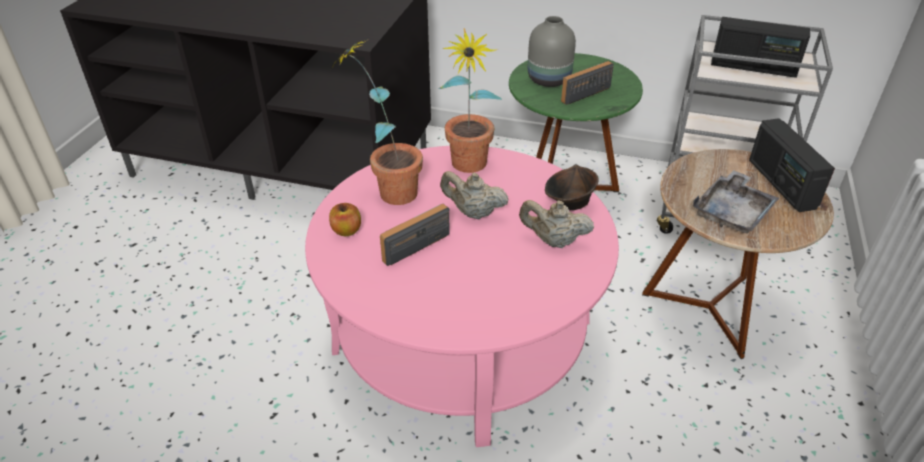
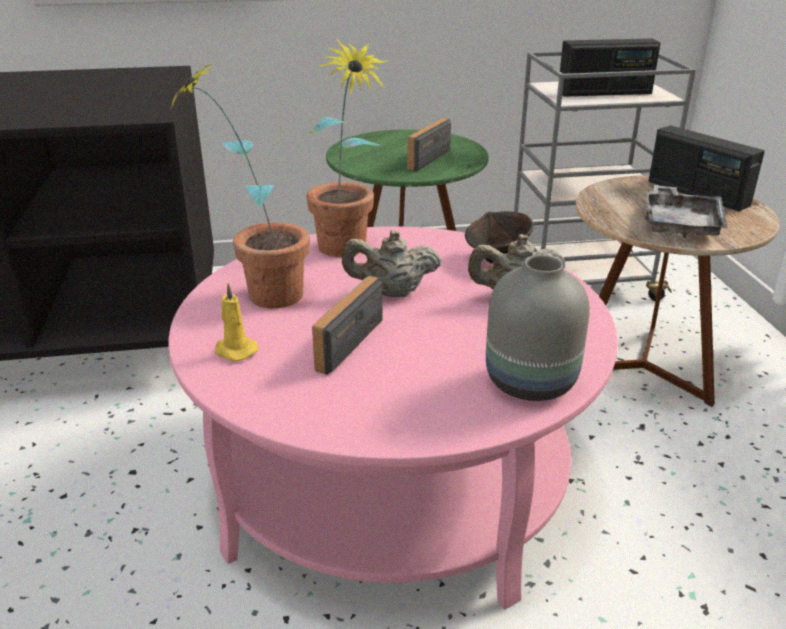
camera: 25 degrees left, 10 degrees down
(346, 230) = (234, 351): apple -> yellow candle
(547, 79) = (374, 155): grey vase -> grey vase (528, 382)

